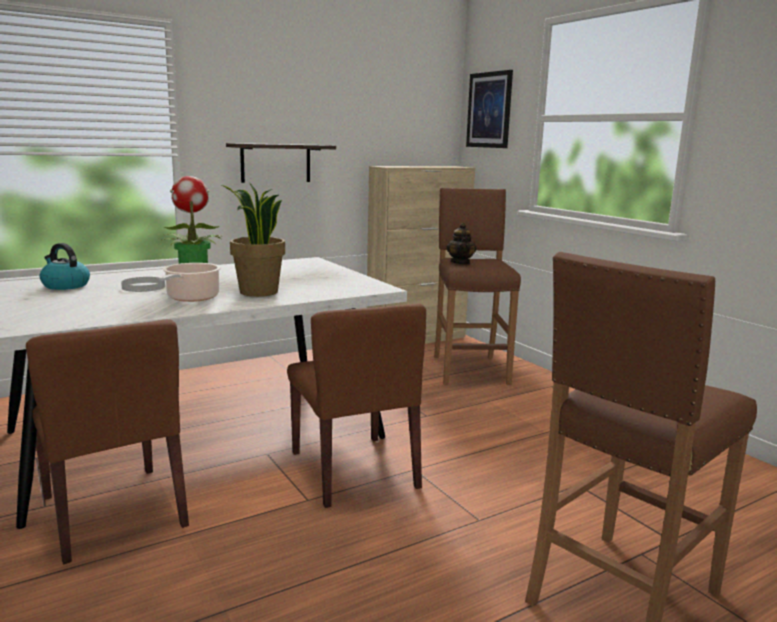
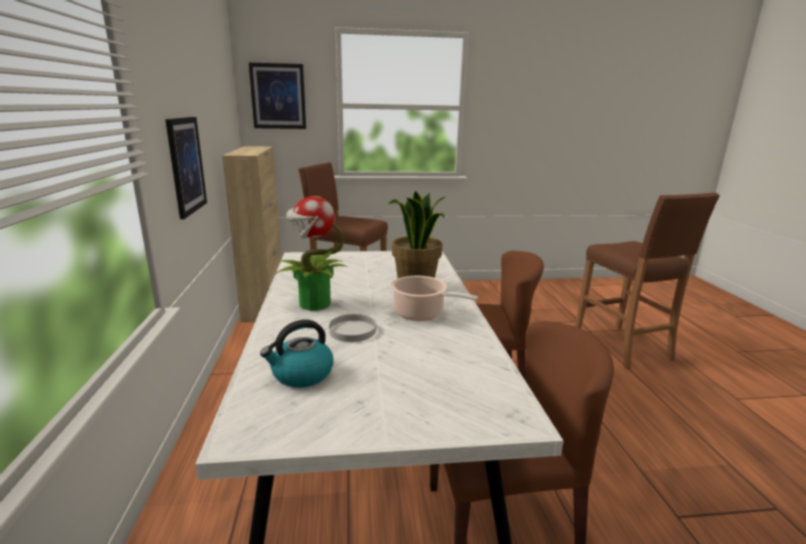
camera: 65 degrees left, 5 degrees up
(276, 163) = (186, 165): shelf -> picture
(460, 262) = (344, 225): teapot -> none

